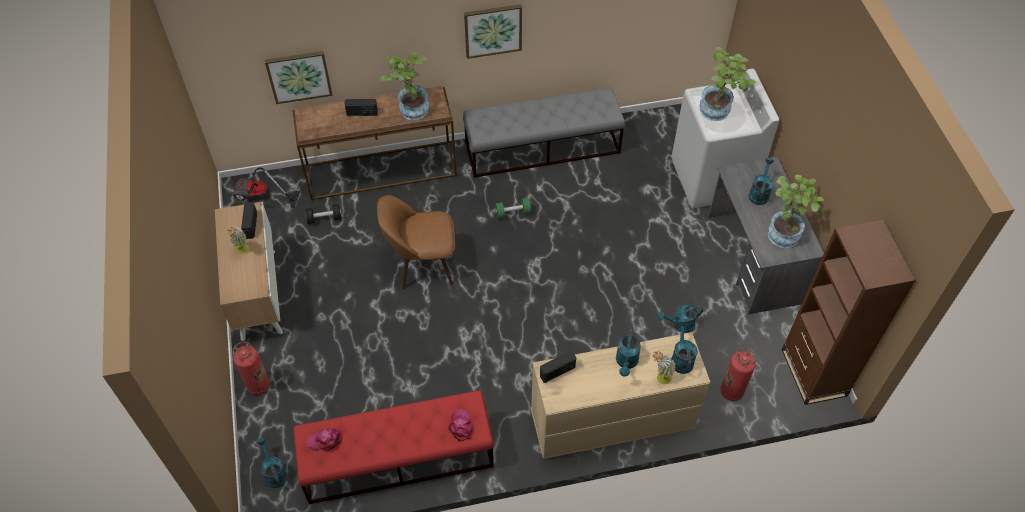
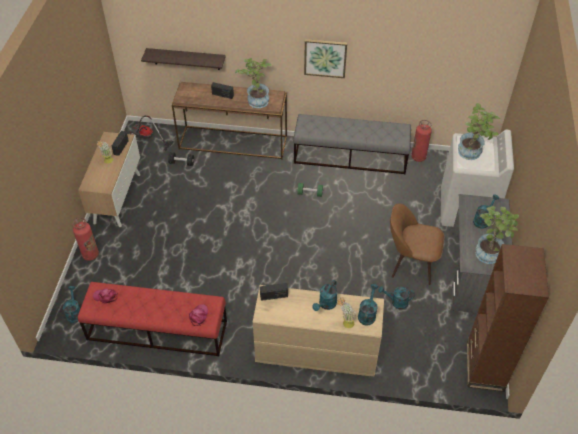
camera: 20 degrees right, 5 degrees down
(299, 76) = (186, 59): picture -> shelf
(422, 263) = (232, 209): brown chair -> brown chair (411, 263)
(731, 391) = (414, 360): fire extinguisher -> fire extinguisher (418, 157)

